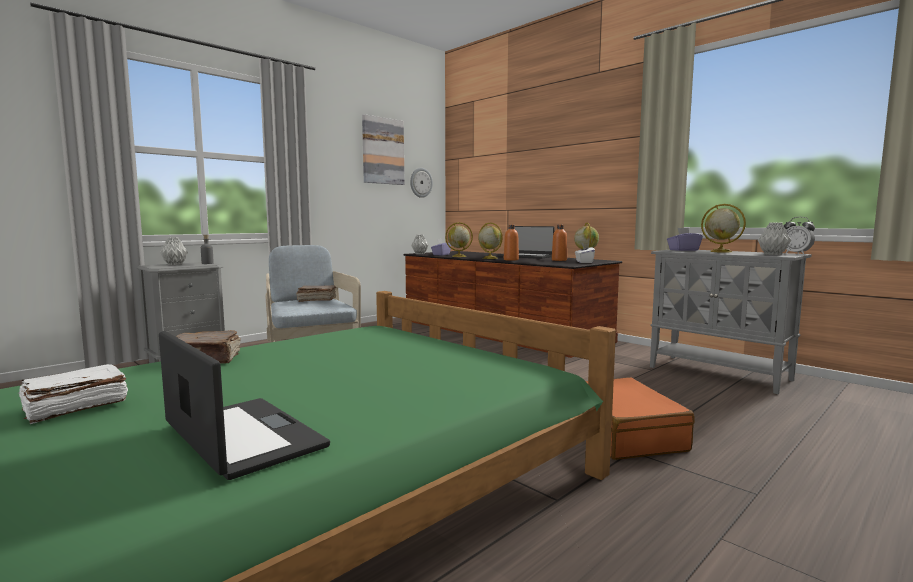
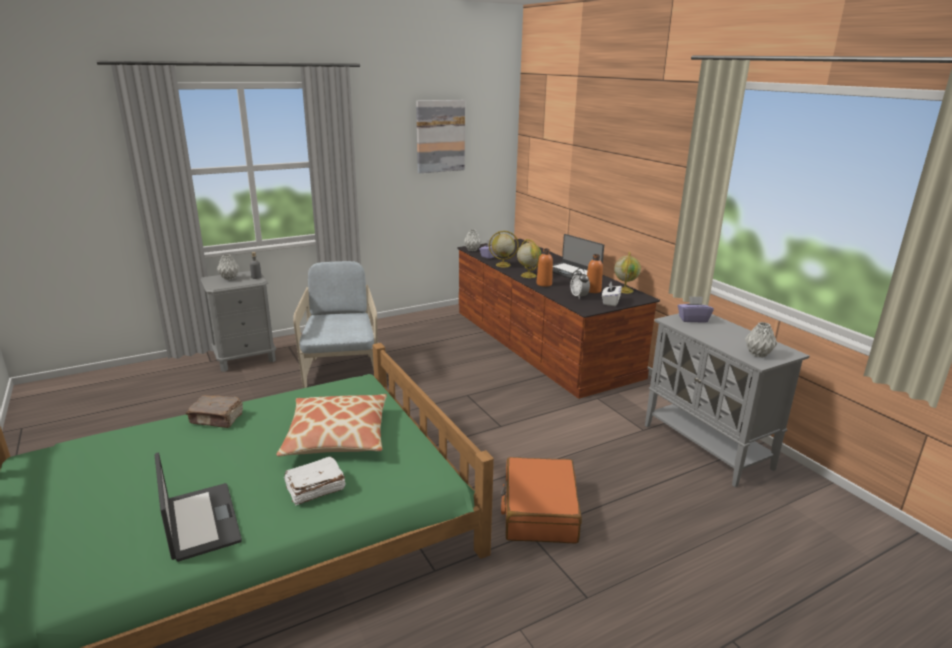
camera: 15 degrees right, 15 degrees up
(74, 408) = (123, 470): white book -> white book (314, 489)
(316, 300) = (345, 320): brown book -> none
(383, 357) = (337, 436): none -> pillow
(420, 182) = (485, 164): wall clock -> none
(720, 252) = (721, 332): globe -> none
(796, 253) = (792, 352): alarm clock -> alarm clock (579, 296)

